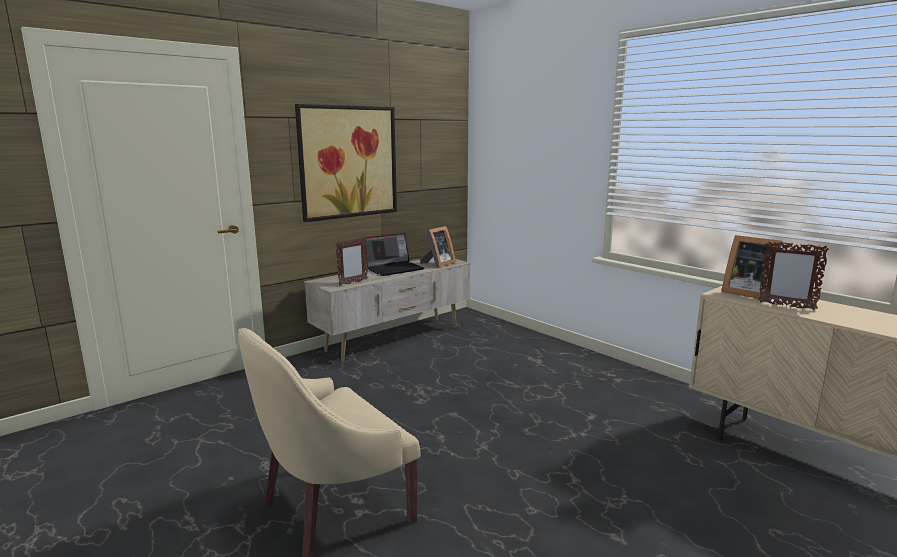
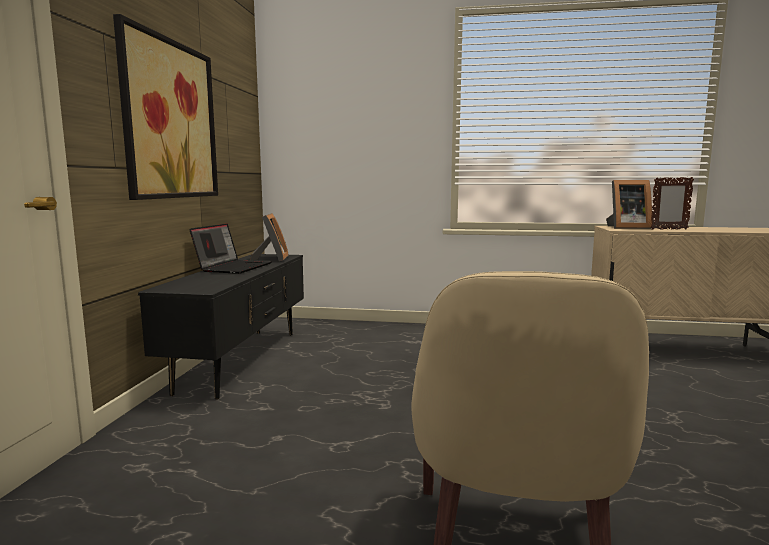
camera: 40 degrees left, 5 degrees down
(353, 282) = (218, 283): picture frame -> none
(394, 339) = (242, 360): beige tv stand -> black tv stand

